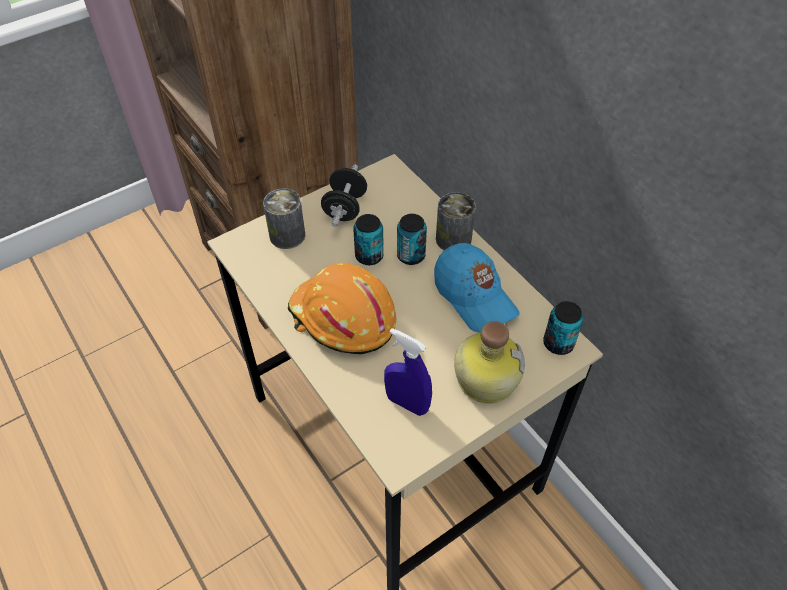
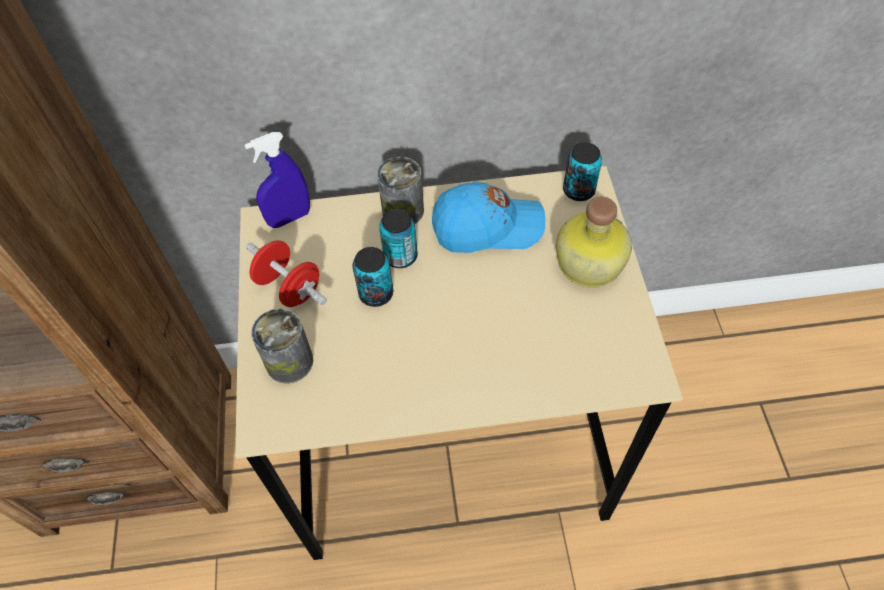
camera: 60 degrees left, 5 degrees up
(342, 319) = (447, 355): orange hard hat -> none
(345, 208) = (289, 287): black dumbbell -> red dumbbell
(407, 403) = (586, 340): blue spray bottle -> blue spray bottle (289, 218)

